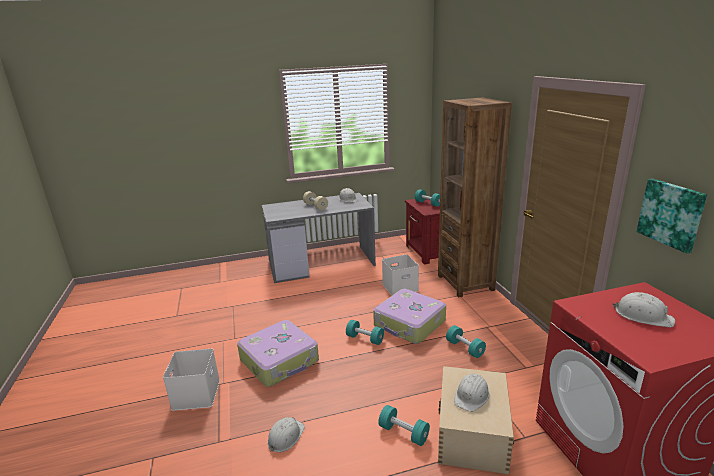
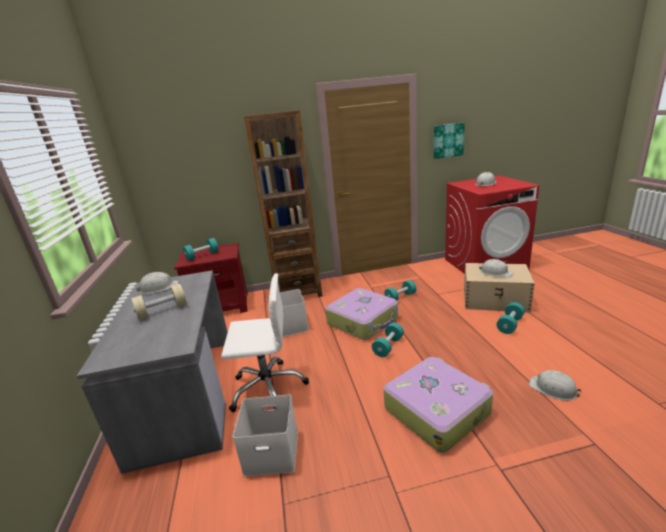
camera: 85 degrees left, 0 degrees up
(195, 393) = (532, 497): white storage box -> white storage box (270, 453)
(321, 289) = (268, 388): none -> white office chair

